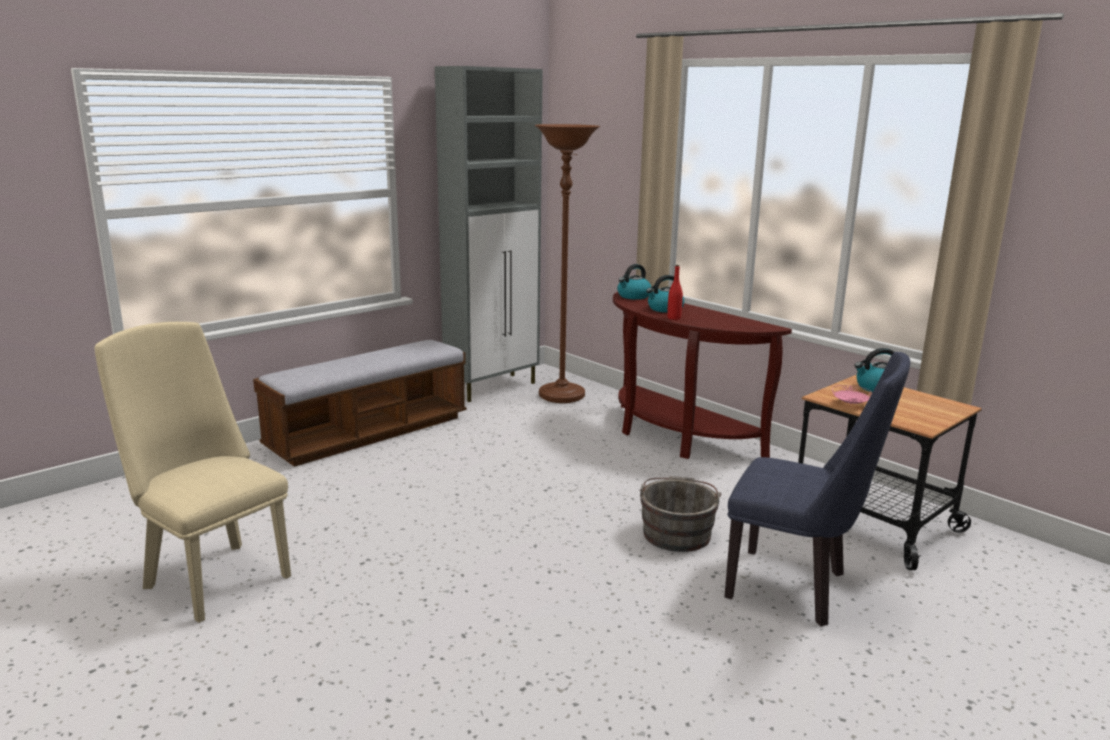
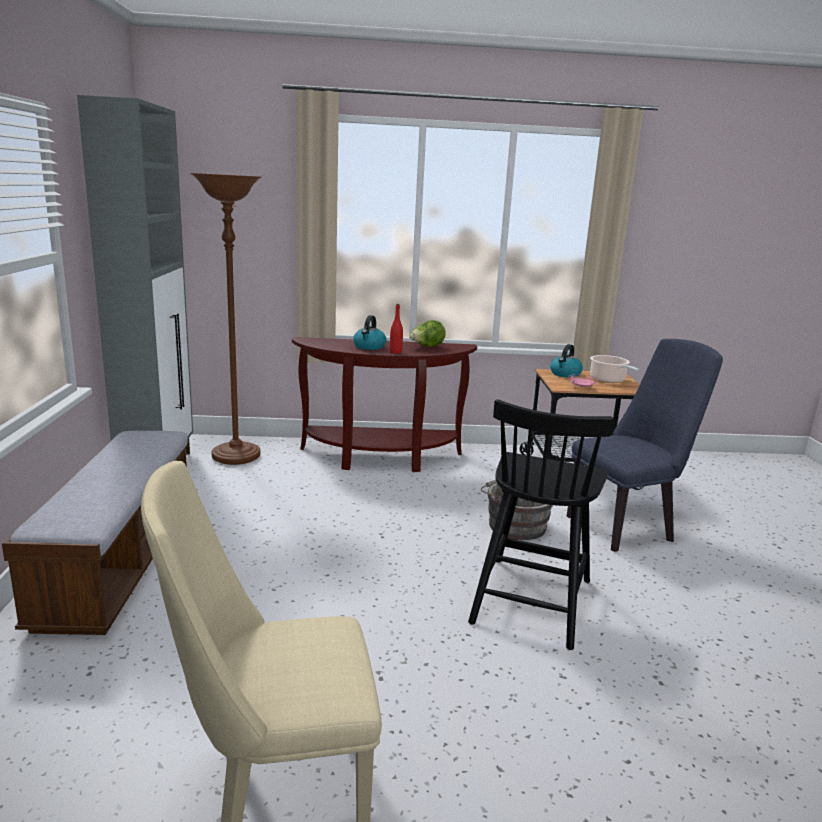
camera: 50 degrees left, 0 degrees up
(559, 583) = (531, 599): none -> black chair
(633, 296) = (318, 341): kettle -> none
(722, 320) = (426, 347): none -> lettuce
(918, 408) = (608, 380): none -> cooking pot

